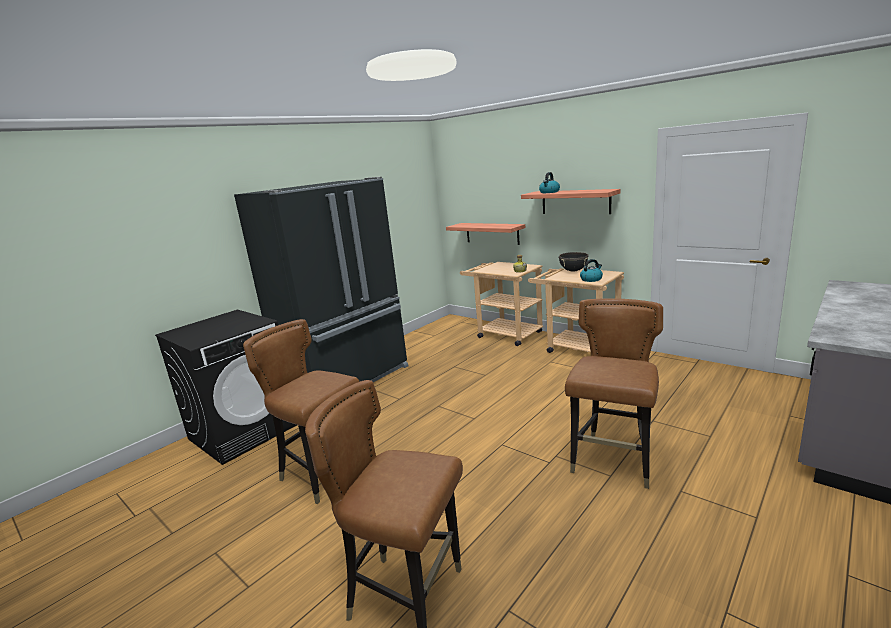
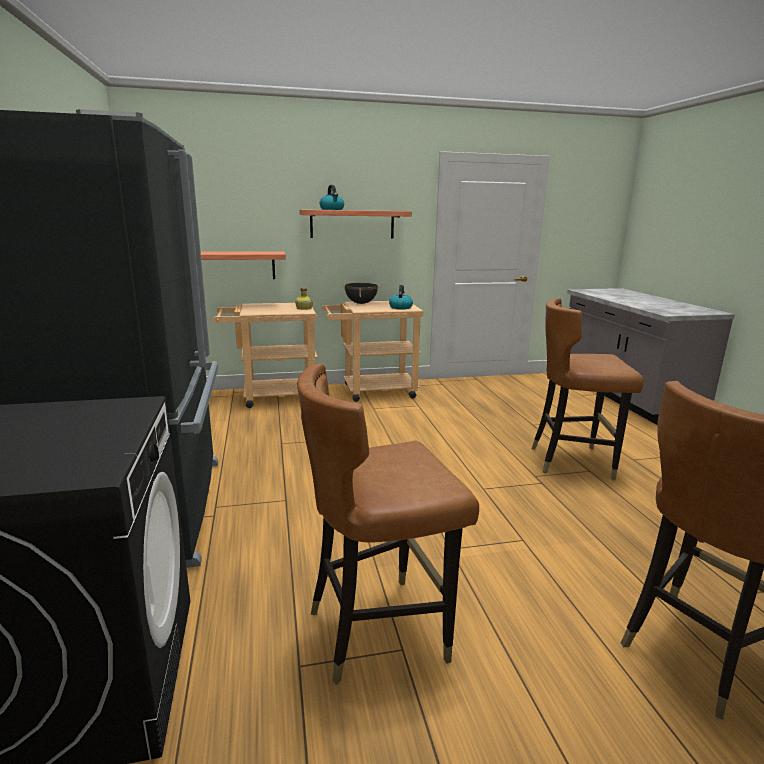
camera: 55 degrees left, 0 degrees up
(613, 462) = (572, 461): brown chair -> brown chair turned 60 degrees counterclockwise

